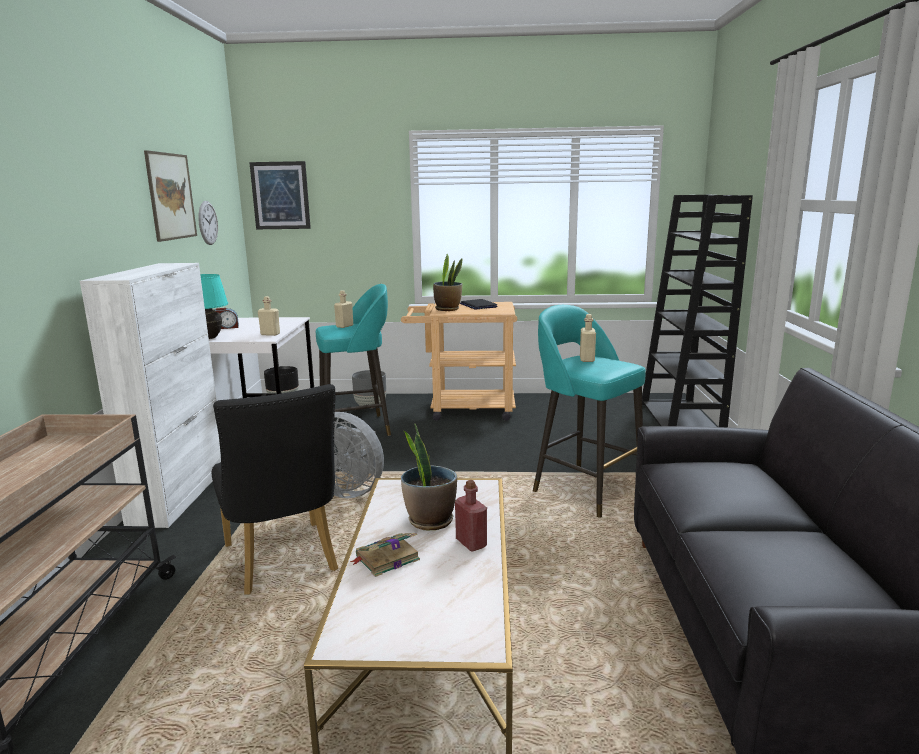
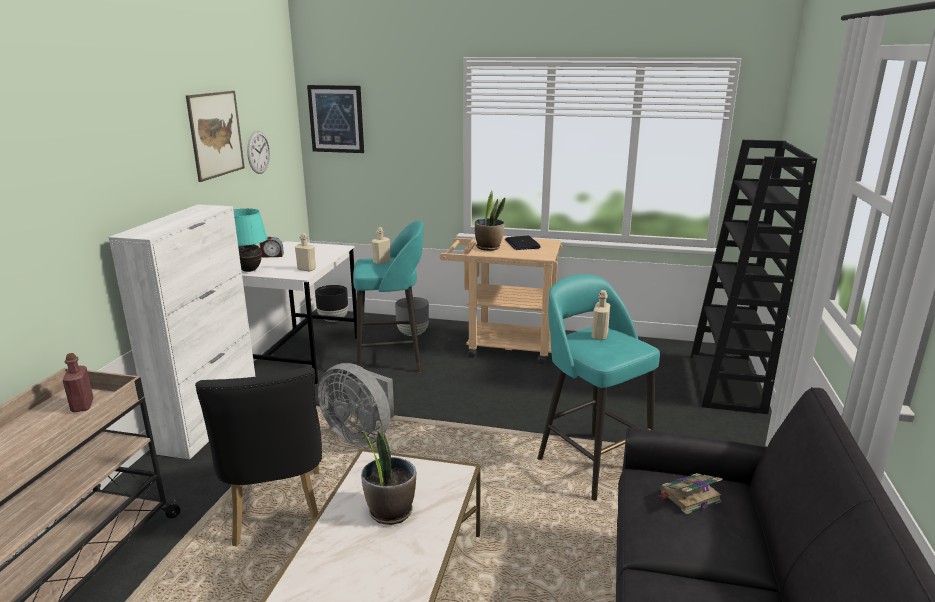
camera: 10 degrees right, 5 degrees up
(386, 559) = (332, 554): book -> book (689, 497)
(471, 543) = (417, 546): red bottle -> red bottle (82, 405)

